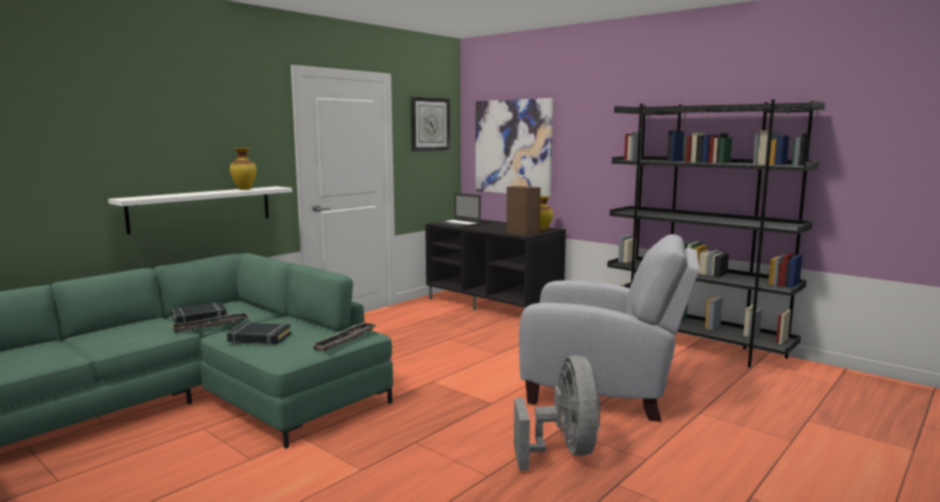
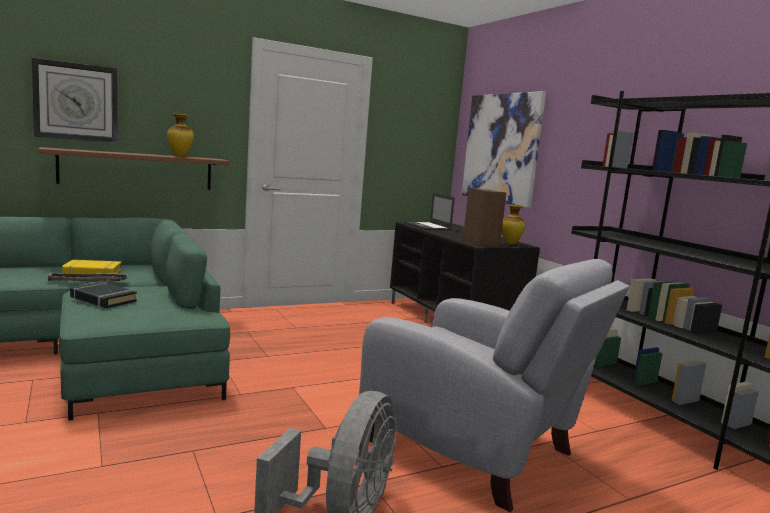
camera: 20 degrees right, 0 degrees up
(199, 317) = (92, 272): black book -> yellow book
(202, 208) = (137, 170): white shelf -> brown shelf
(345, 340) = (172, 318): tray -> none
(429, 124) = (417, 117): wall clock -> wall clock (76, 102)

